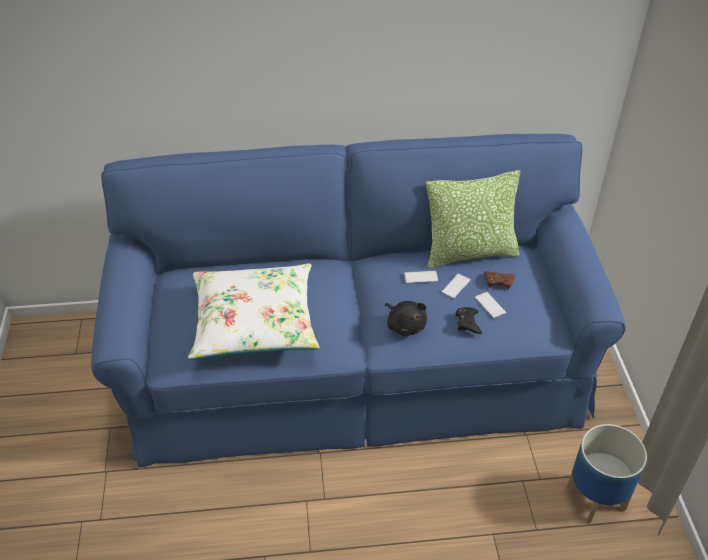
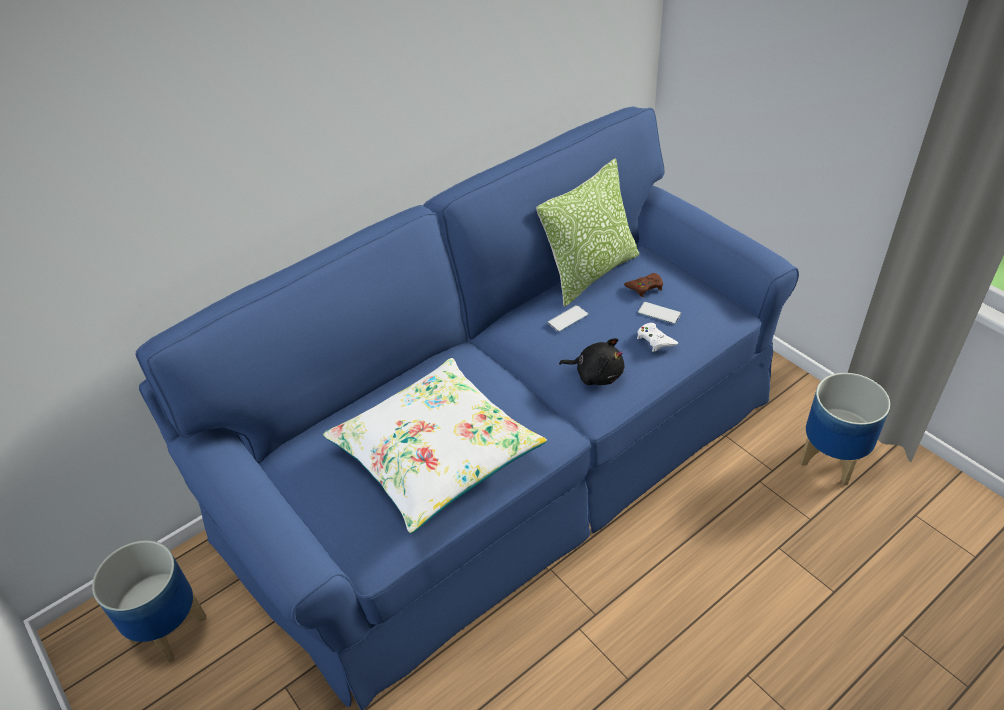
camera: 30 degrees left, 0 degrees up
(75, 356) = (168, 628): none -> planter
(455, 286) = (610, 311): phone -> none
(468, 323) = (655, 340): black game controller -> white game controller

